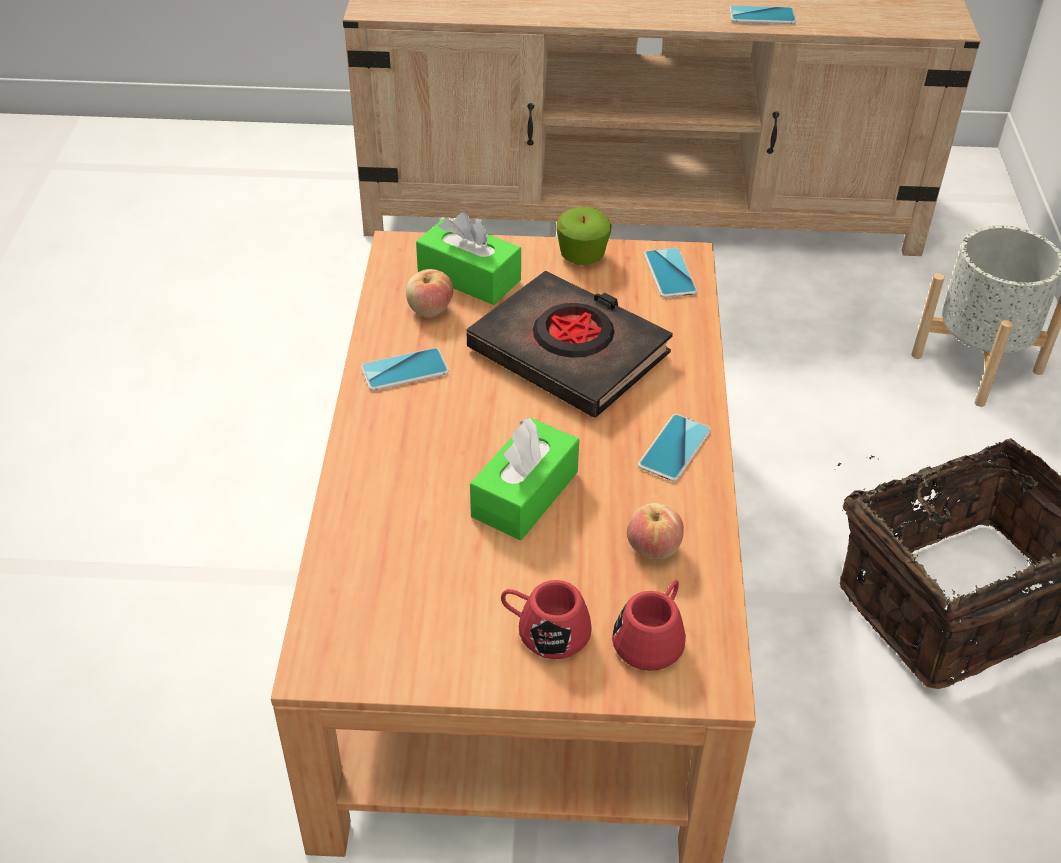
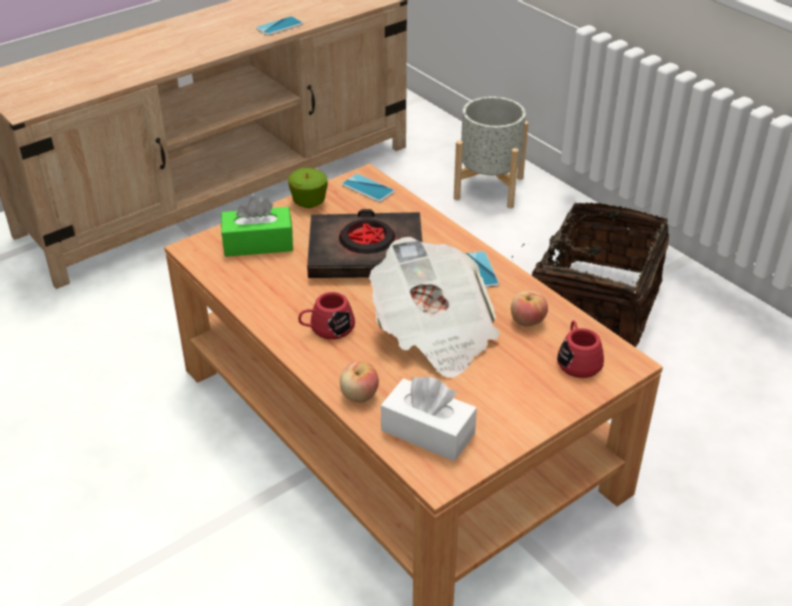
camera: 40 degrees left, 5 degrees down
(372, 605) = (428, 432): none -> white tissue box
(405, 370) = (286, 310): phone -> none
(429, 310) = (258, 272): apple -> apple (359, 395)
(525, 494) = (434, 333): green tissue box -> newspaper
(544, 630) = (526, 388): red mug -> red mug (326, 328)

